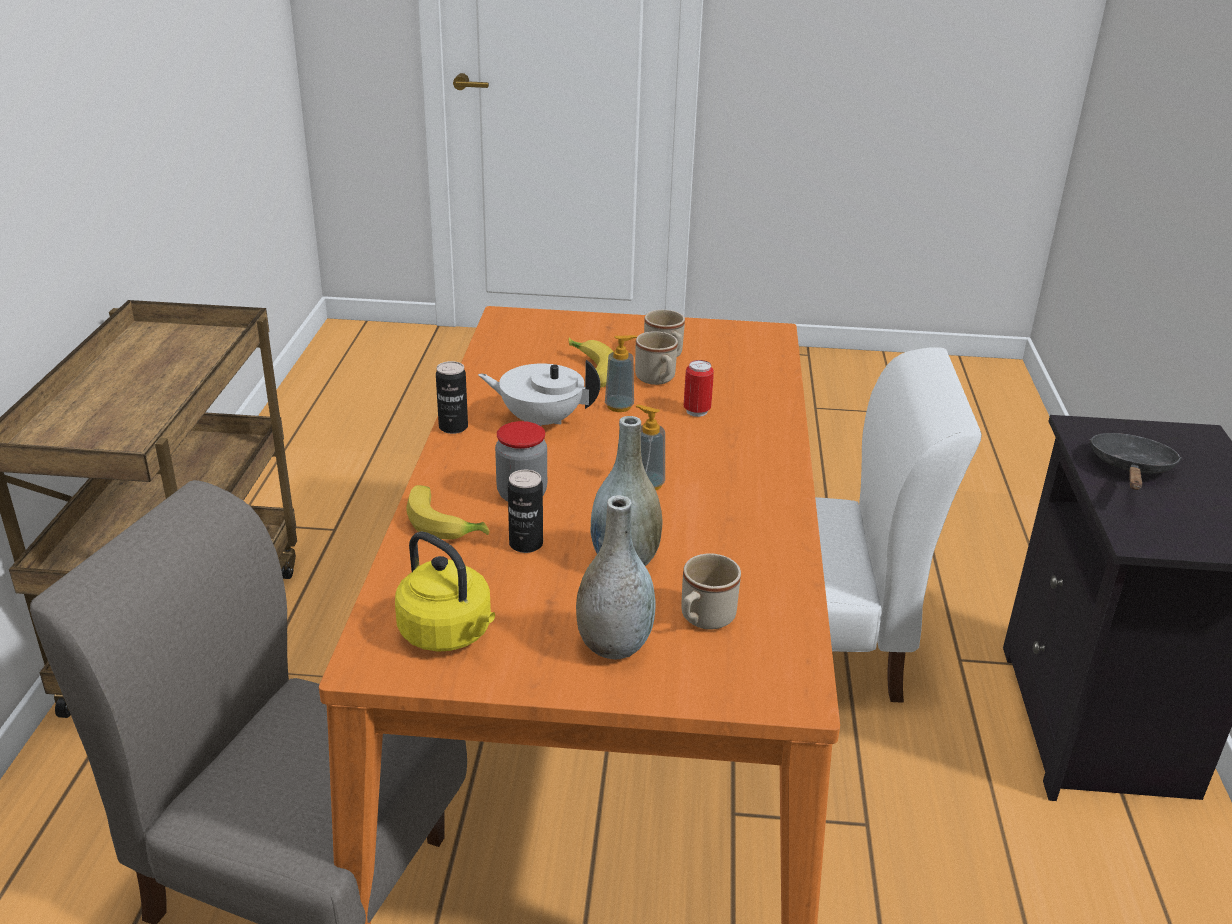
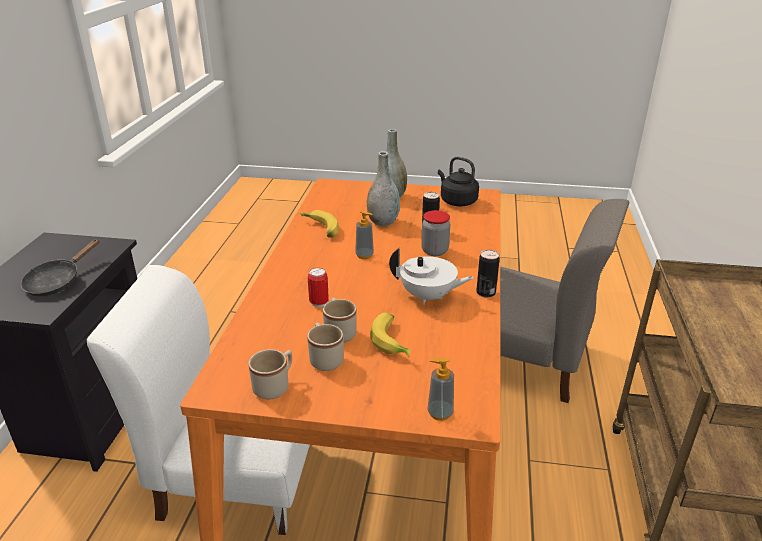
camera: 175 degrees left, 0 degrees up
(446, 523) = (471, 238): banana -> banana (319, 229)
(449, 634) = (457, 201): yellow kettle -> black kettle
(619, 406) = (373, 307): soap dispenser -> soap dispenser (440, 413)
(703, 620) = (354, 203): beige mug -> beige mug (275, 386)

